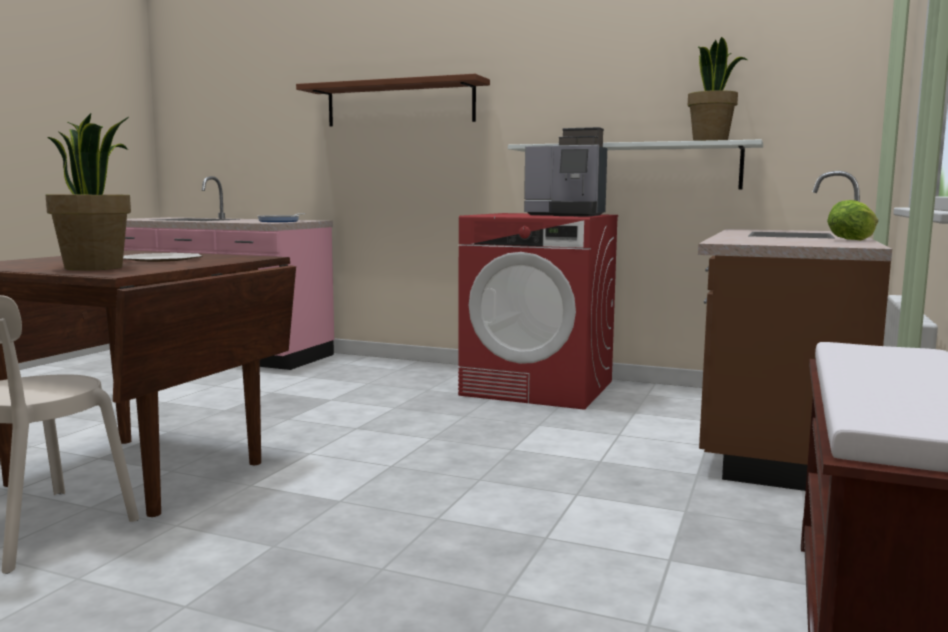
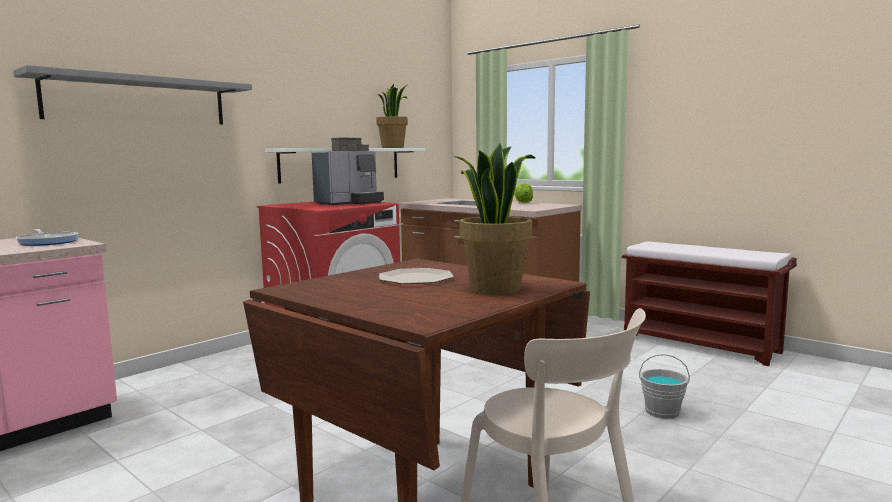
camera: 70 degrees left, 0 degrees up
(397, 586) = (662, 411): none -> grey bucket
(399, 104) = (138, 101): brown shelf -> grey shelf

